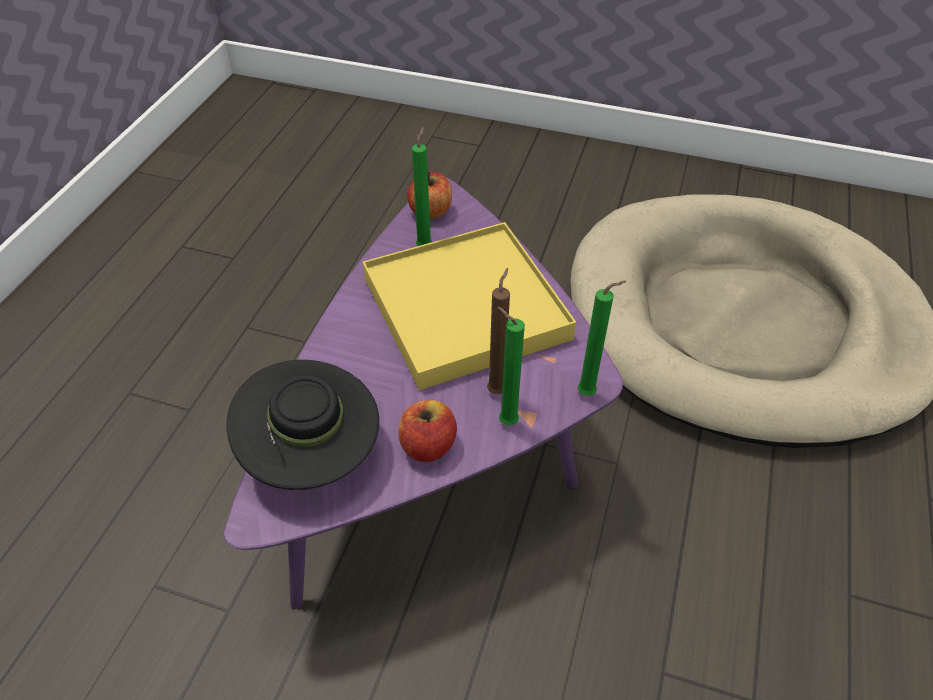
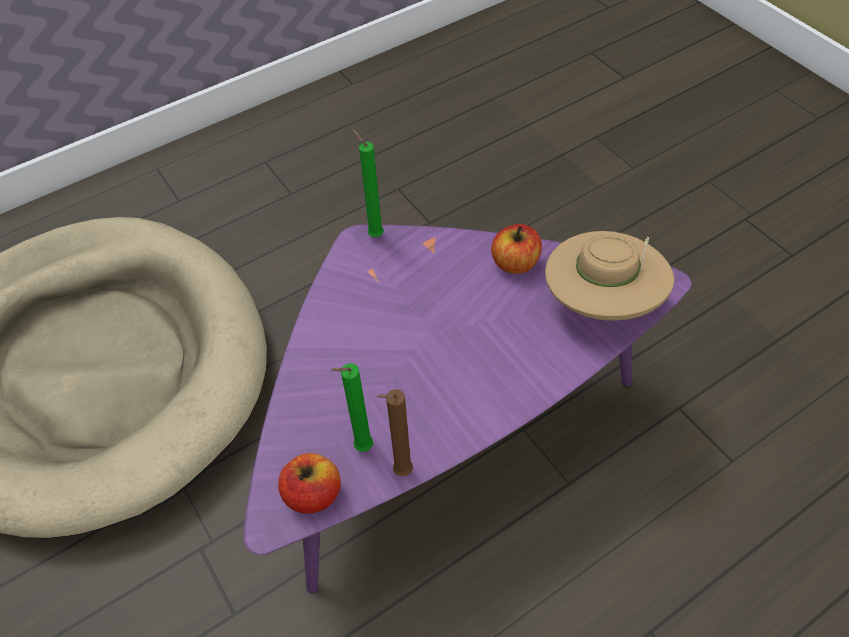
camera: 140 degrees left, 5 degrees up
(313, 454) = (601, 303): black hat -> beige hat
(466, 309) = (391, 352): yellow tray -> none
(497, 389) = (432, 273): brown candle -> brown candle (400, 472)
(505, 421) = (448, 249): green candle -> none

